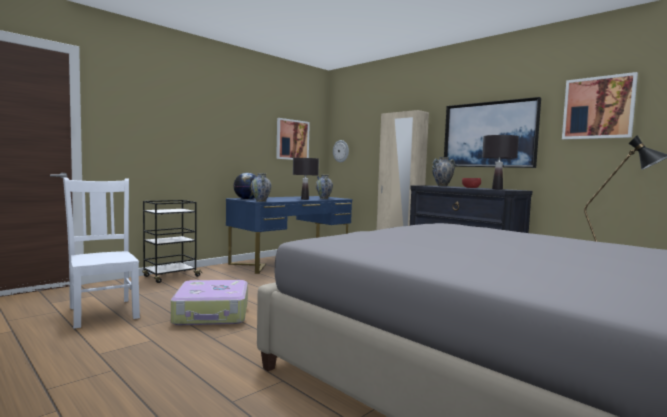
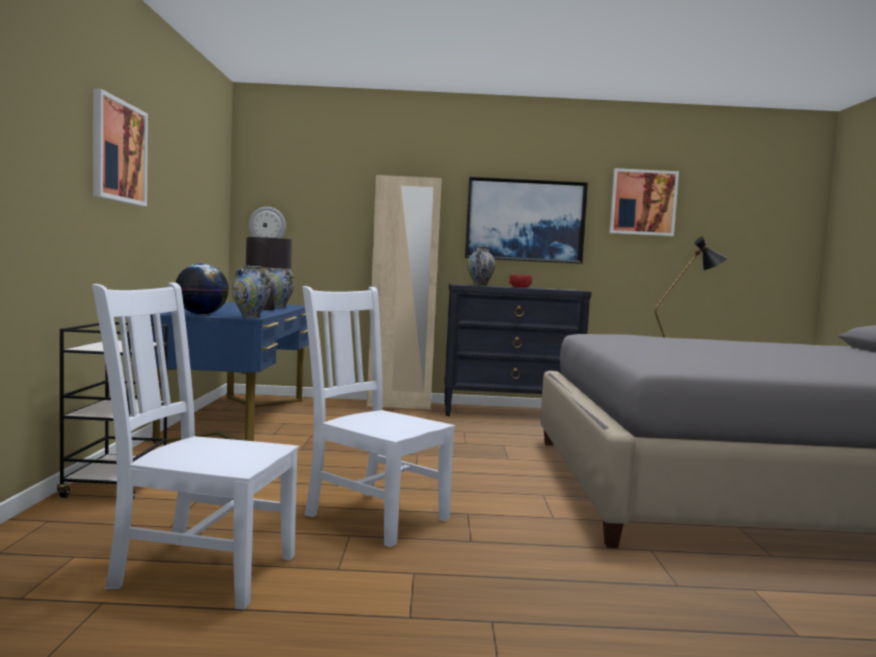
camera: 45 degrees left, 0 degrees up
(212, 314) = (373, 515): suitcase -> white chair
(292, 139) = (204, 201): picture -> picture (118, 151)
(497, 189) = (555, 289): black table lamp -> none

